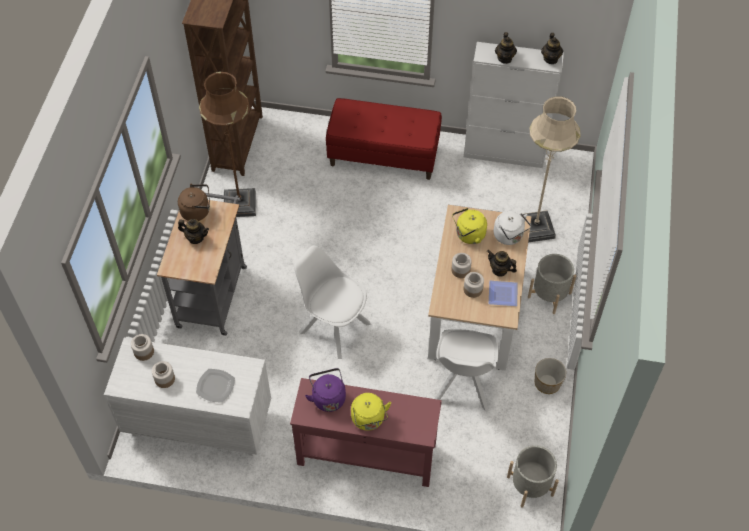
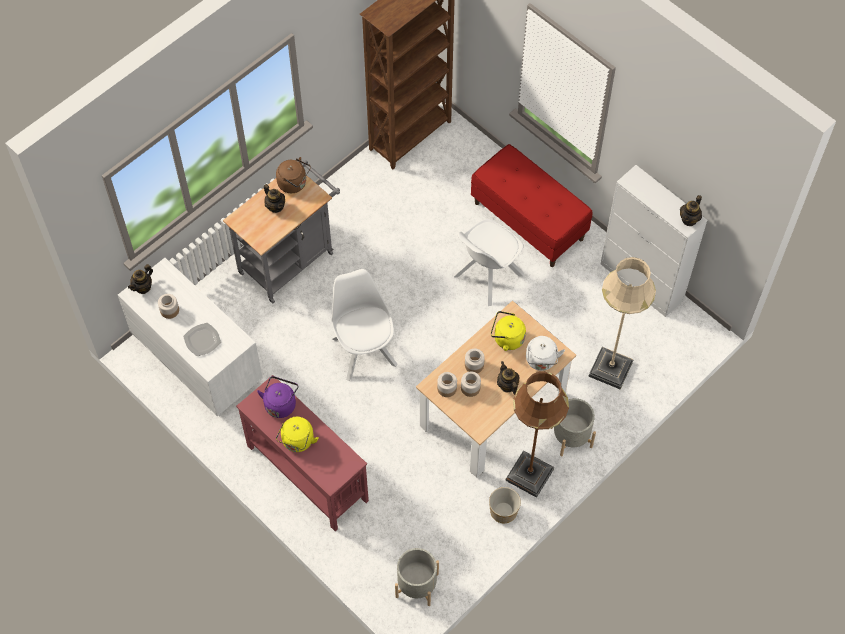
camera: 35 degrees right, 5 degrees up
(143, 352) = (170, 278): jar -> jar (446, 388)
(240, 204) = (370, 193): brown floor lamp -> brown floor lamp (529, 474)
(462, 385) = (430, 467): white chair -> white chair (486, 276)
(503, 293) = (493, 407): plate -> none
(505, 58) = (647, 195): teapot -> teapot (143, 287)

